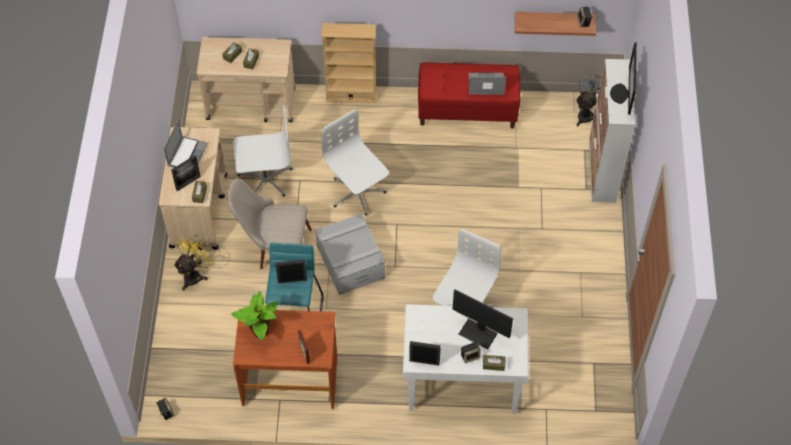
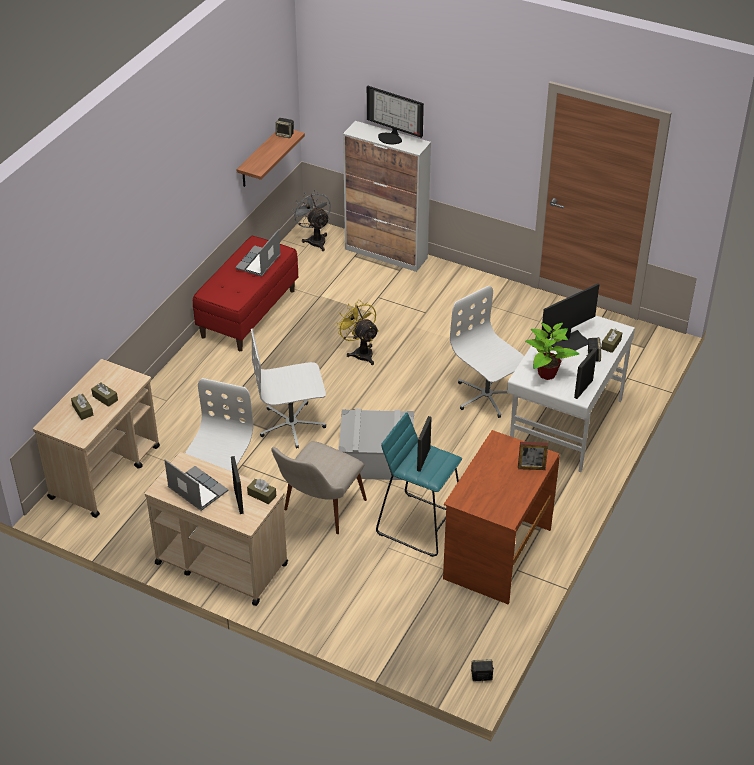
camera: 65 degrees left, 15 degrees down
(195, 274) = (308, 594): yellow fan -> yellow fan (360, 352)
(260, 330) = (482, 494): potted plant -> potted plant (546, 373)
(351, 95) = (160, 389): beige bookcase -> none

